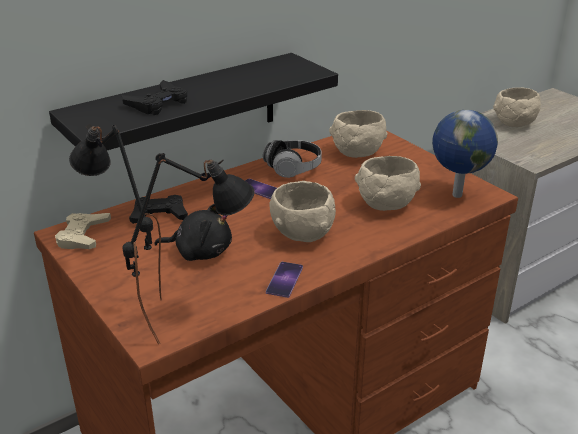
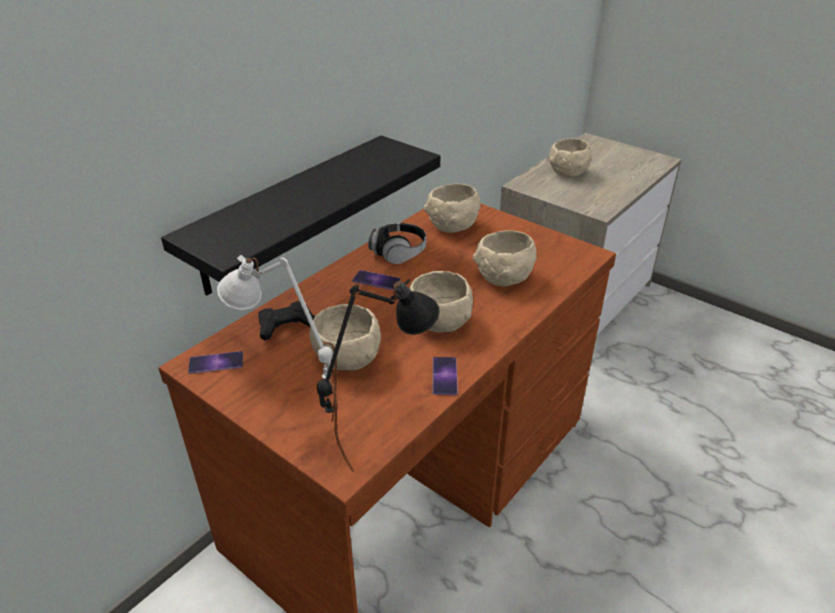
camera: 15 degrees left, 5 degrees up
(83, 236) = (216, 363): beige game controller -> phone
(127, 286) = (290, 413): black table lamp -> white table lamp
(158, 103) = (277, 213): black game controller -> none
(200, 252) = (347, 360): black plush toy -> beige bowl
(455, 195) = (561, 259): globe -> none

